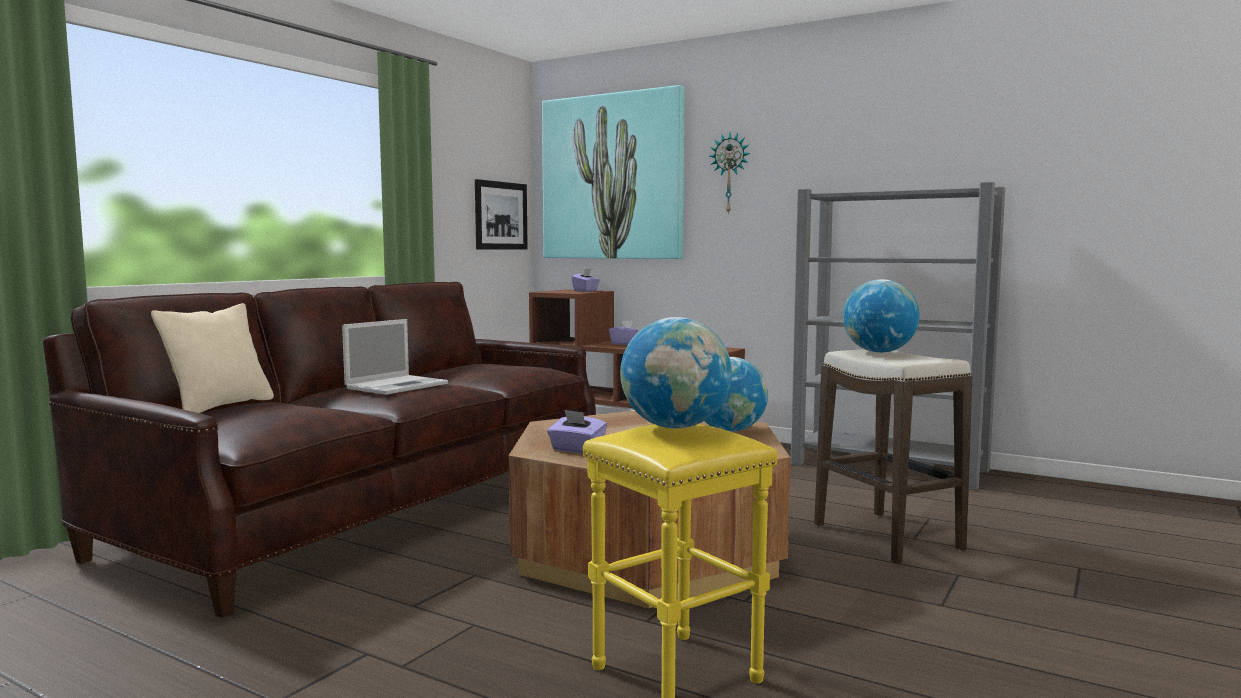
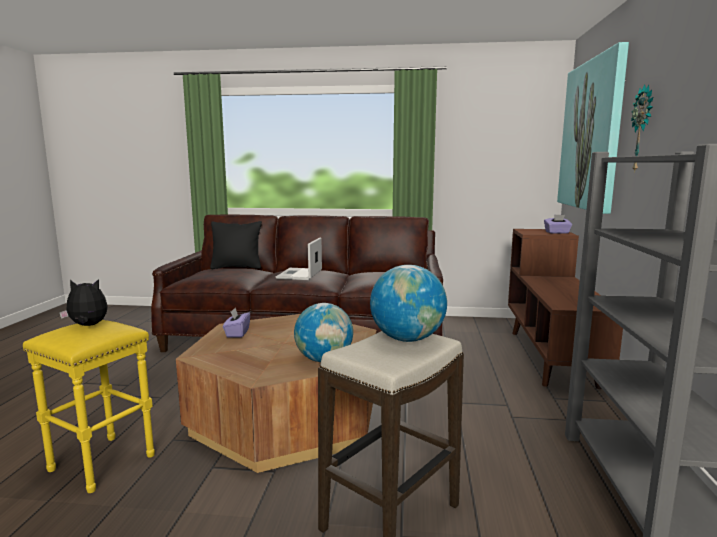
camera: 65 degrees right, 5 degrees up
(220, 406) = (237, 267): beige pillow -> black pillow
(398, 385) = (299, 275): laptop -> laptop turned 90 degrees clockwise
(501, 215) = (521, 169): picture -> none
(625, 344) = (557, 282): purple tissue box -> none
(675, 427) = (88, 326): globe -> plush toy

